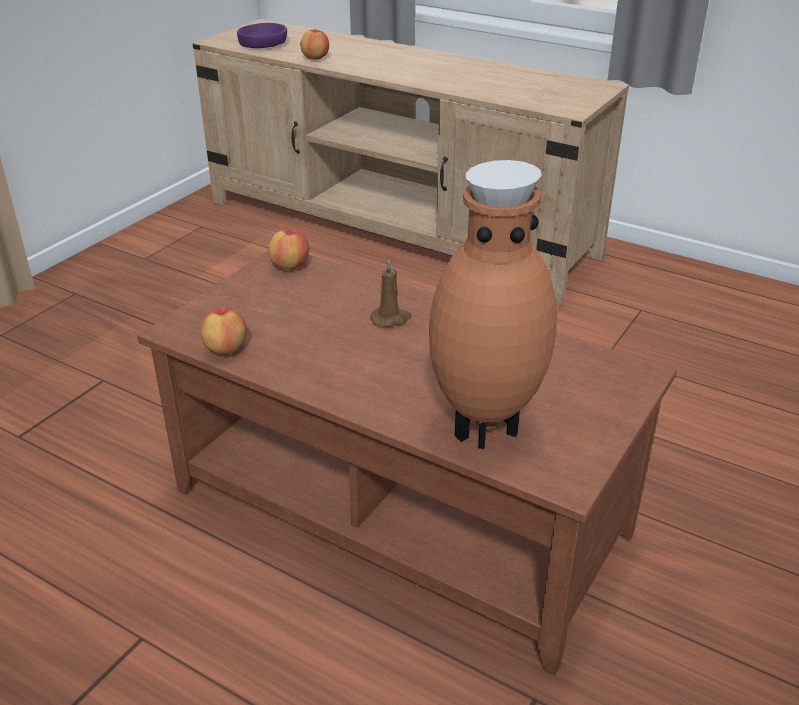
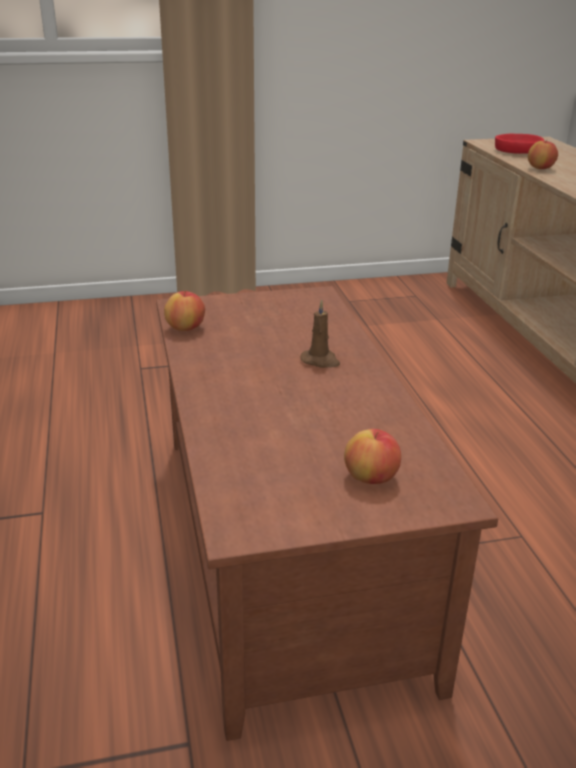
camera: 45 degrees right, 5 degrees down
(263, 43) = (517, 150): purple bowl -> red bowl
(290, 266) = (314, 301): apple -> apple (371, 478)
(484, 426) = (251, 459): brown vase -> none

